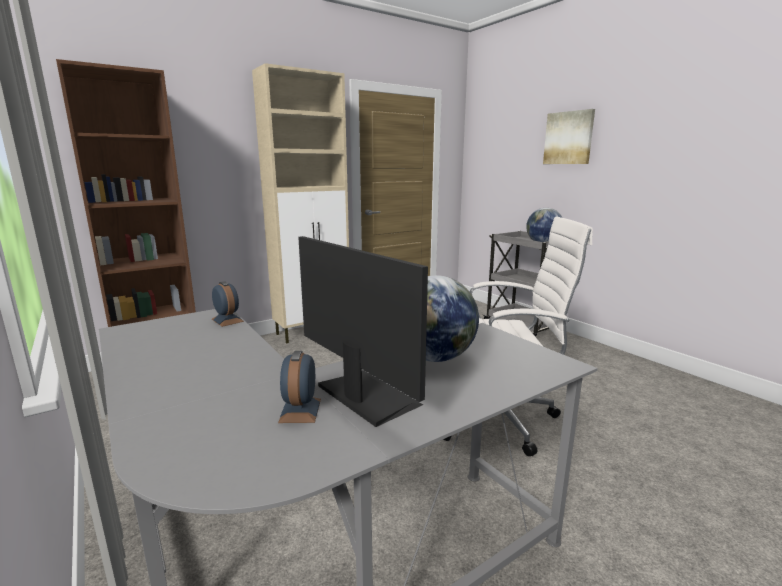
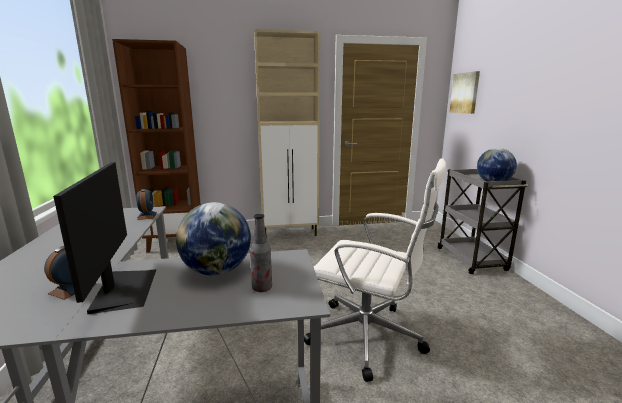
camera: 25 degrees right, 0 degrees up
(506, 362) = (262, 288): none -> bottle
(569, 138) = (533, 78): picture -> picture (465, 93)

